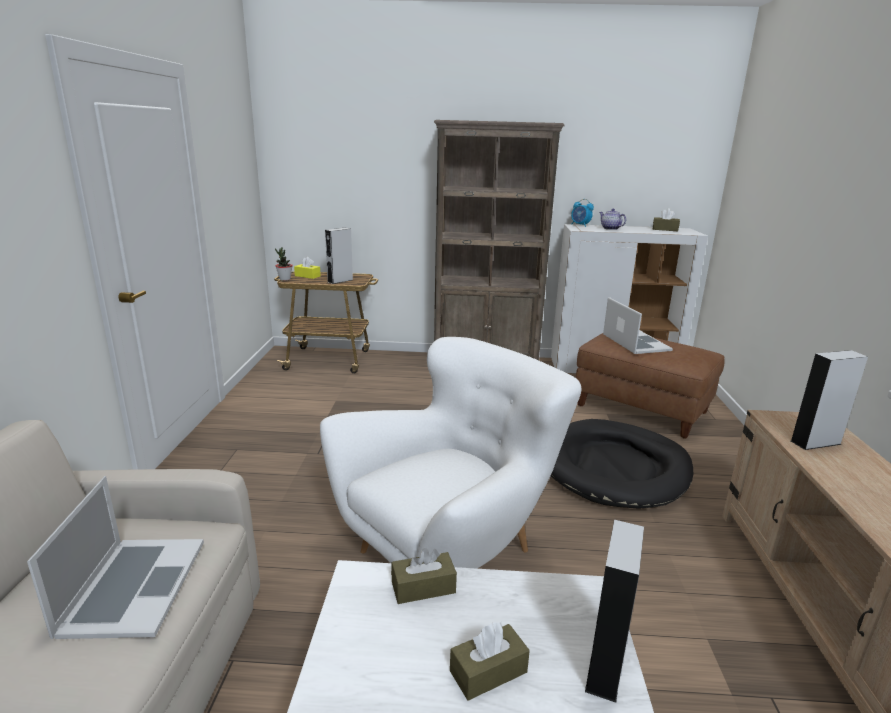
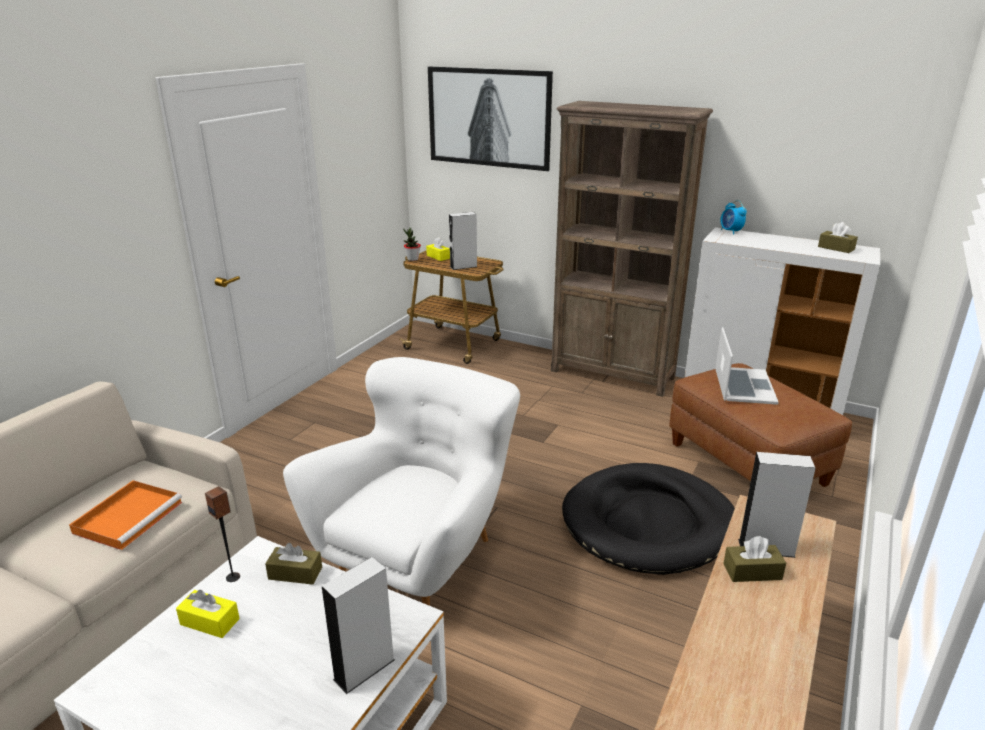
camera: 25 degrees right, 5 degrees up
(133, 586) = (129, 516): laptop -> orange tray
(350, 140) = (489, 117): none -> picture
(352, 615) = (233, 577): none -> speaker
(372, 679) = (210, 621): none -> yellow tissue box
(449, 550) = (419, 557): white armchair -> white armchair turned 45 degrees counterclockwise
(488, 671) = (283, 643): brown tissue box -> brown tissue box (752, 571)
(610, 228) = (760, 241): teapot -> none

